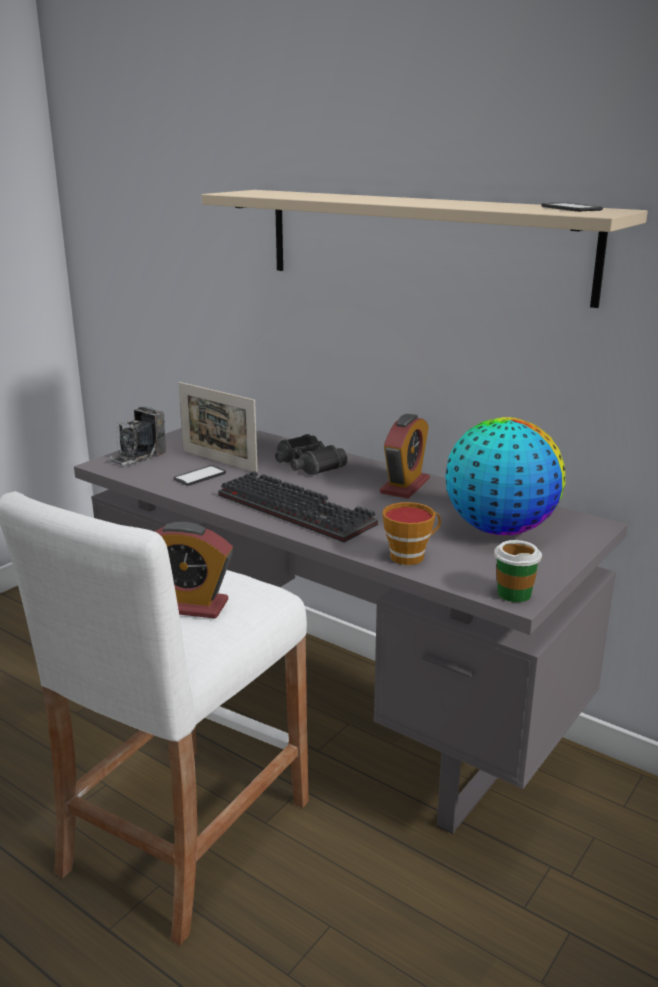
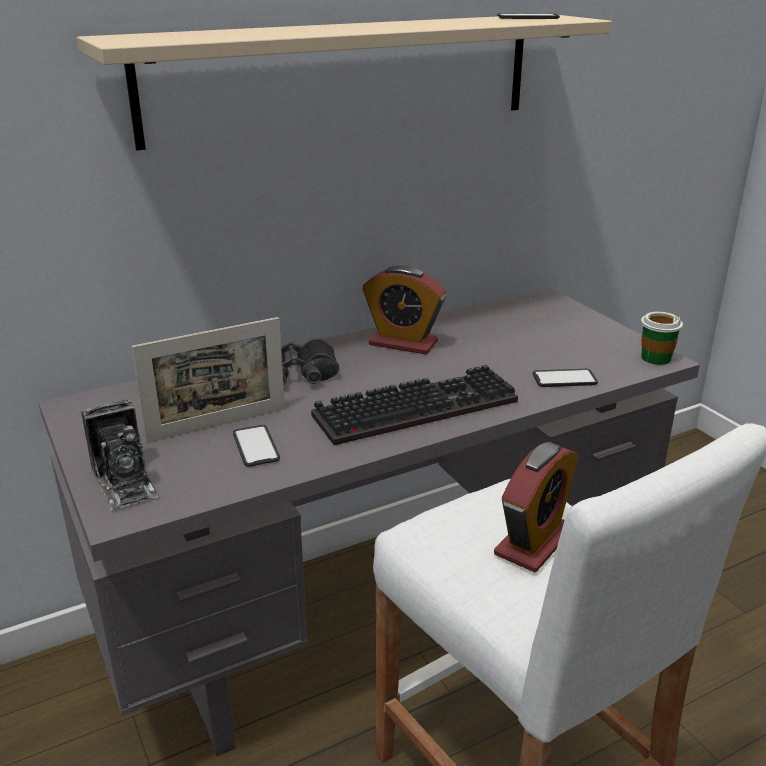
camera: 65 degrees left, 5 degrees up
(405, 486) = (403, 343): alarm clock -> alarm clock turned 150 degrees clockwise
(411, 556) = (564, 379): cup -> phone
(499, 529) = (532, 331): globe -> none

